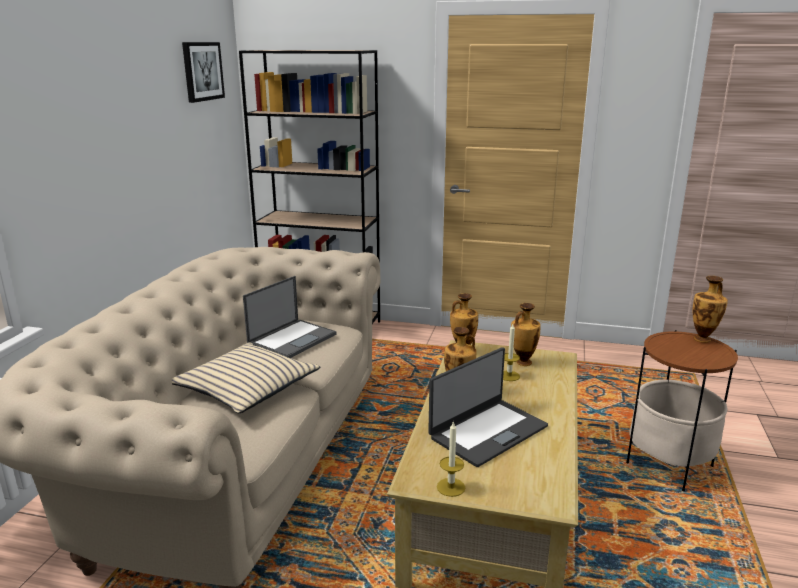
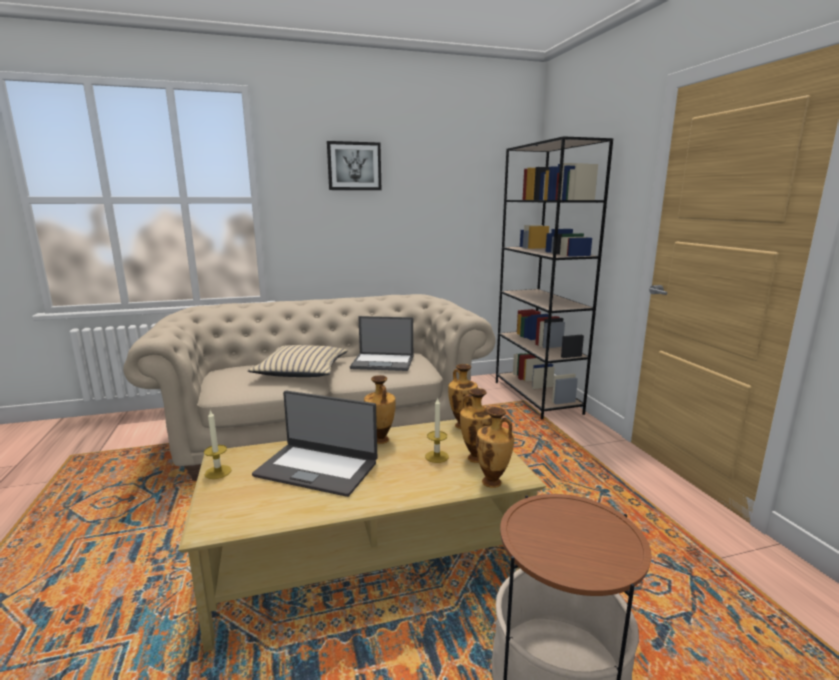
camera: 60 degrees right, 5 degrees down
(202, 71) = (482, 166): picture -> picture (354, 166)
(703, 339) = (630, 544): vase -> vase (493, 483)

